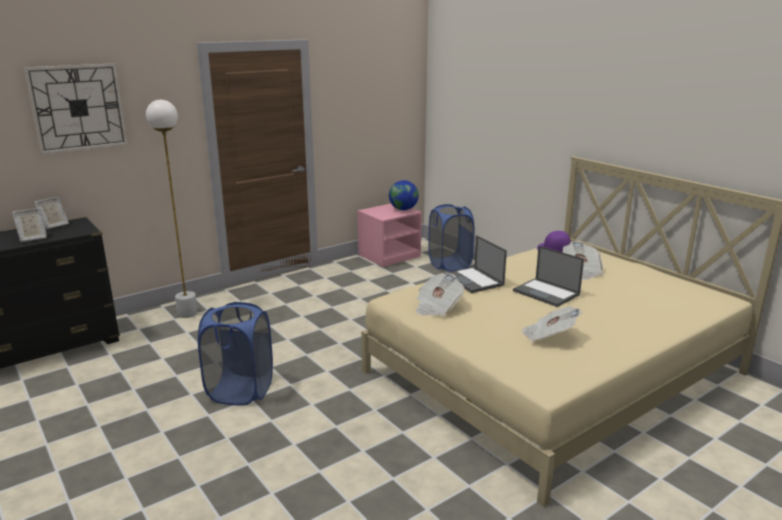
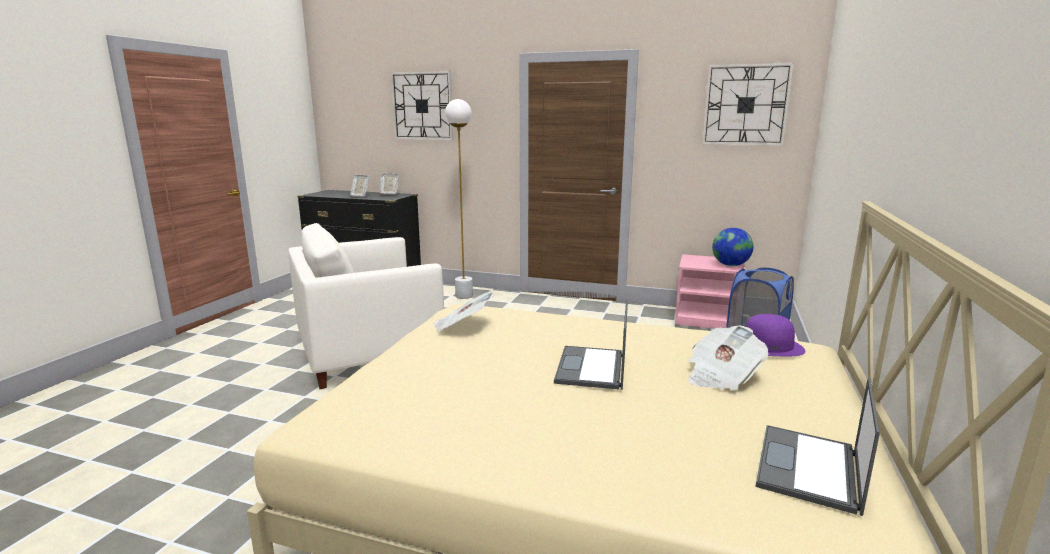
camera: 55 degrees right, 5 degrees down
(240, 391) = (369, 350): blue laundry basket -> white armchair
(385, 84) = (745, 105): none -> wall clock
(474, 280) = (560, 325): laptop -> laptop (809, 469)
(548, 336) = (454, 398): newspaper -> none

